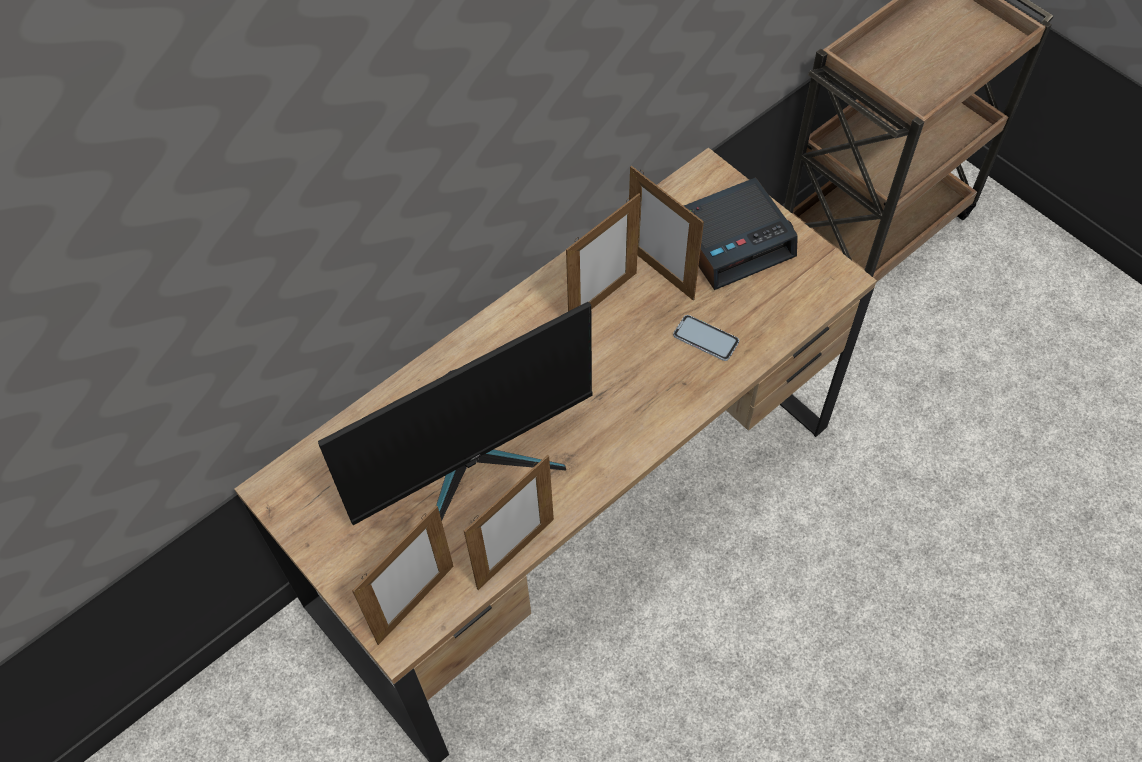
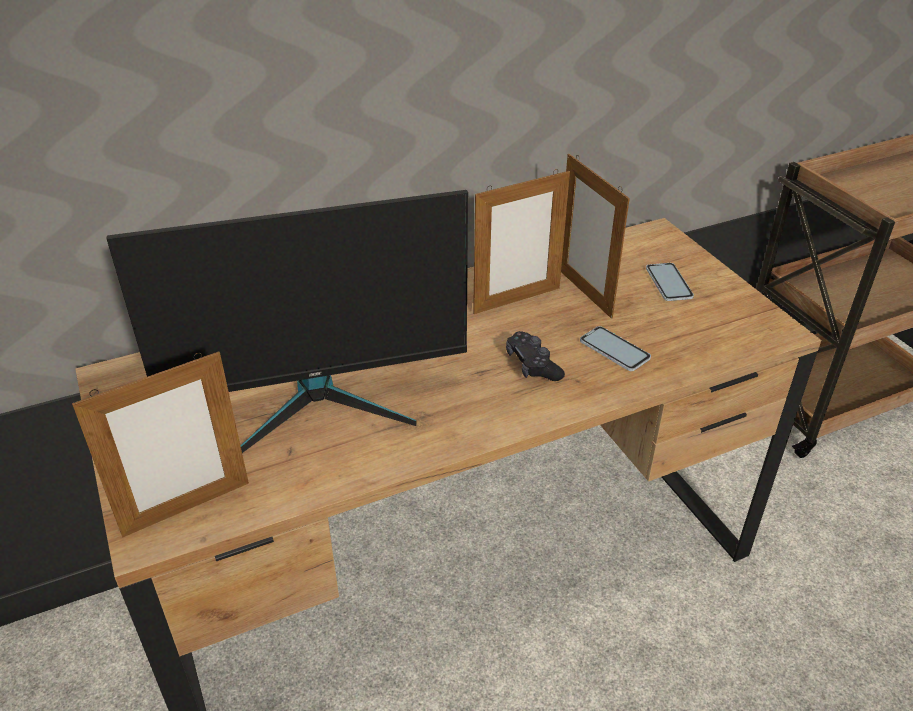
camera: 15 degrees right, 20 degrees down
(515, 553) = (323, 488): picture frame -> none
(641, 376) = (532, 365): none -> black game controller
(733, 240) = (668, 283): alarm clock -> phone

